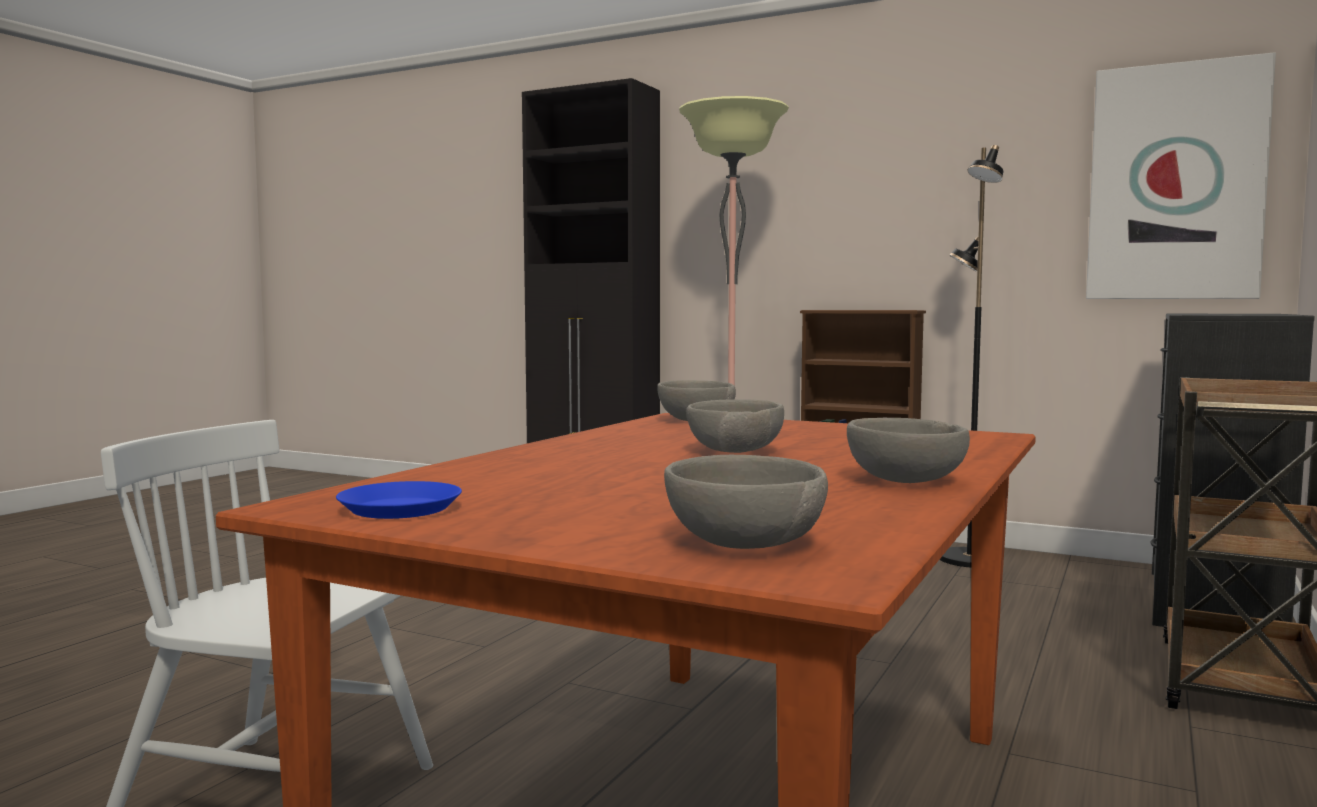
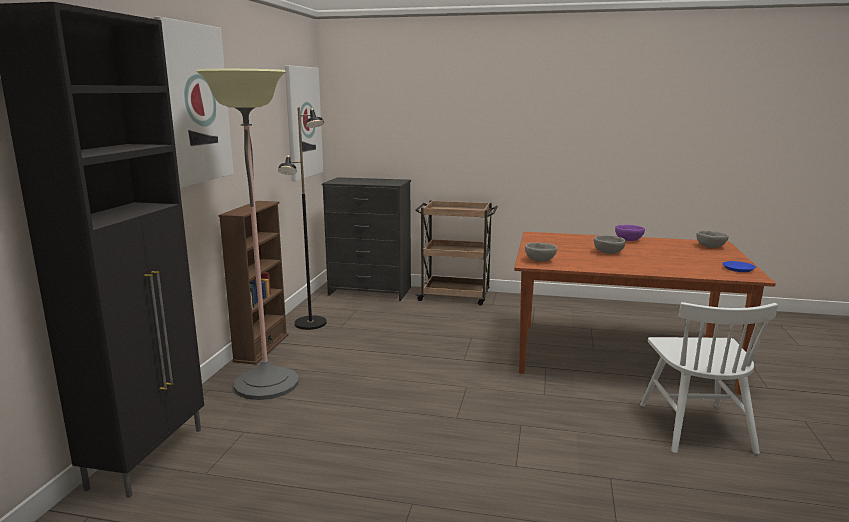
camera: 105 degrees left, 10 degrees up
(794, 162) = (194, 104): none -> picture
(903, 480) = (628, 240): grey bowl -> purple bowl

